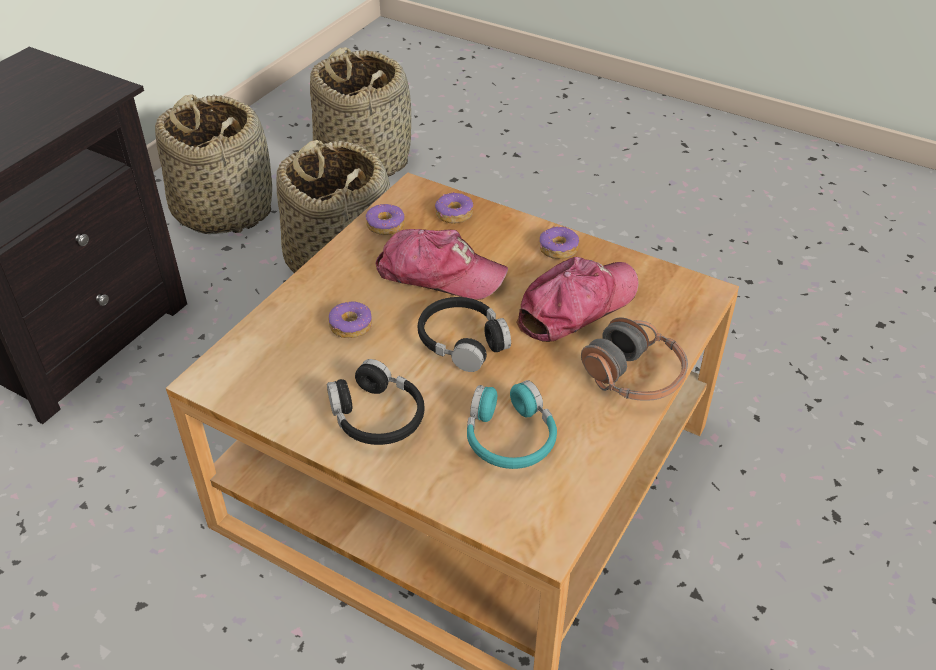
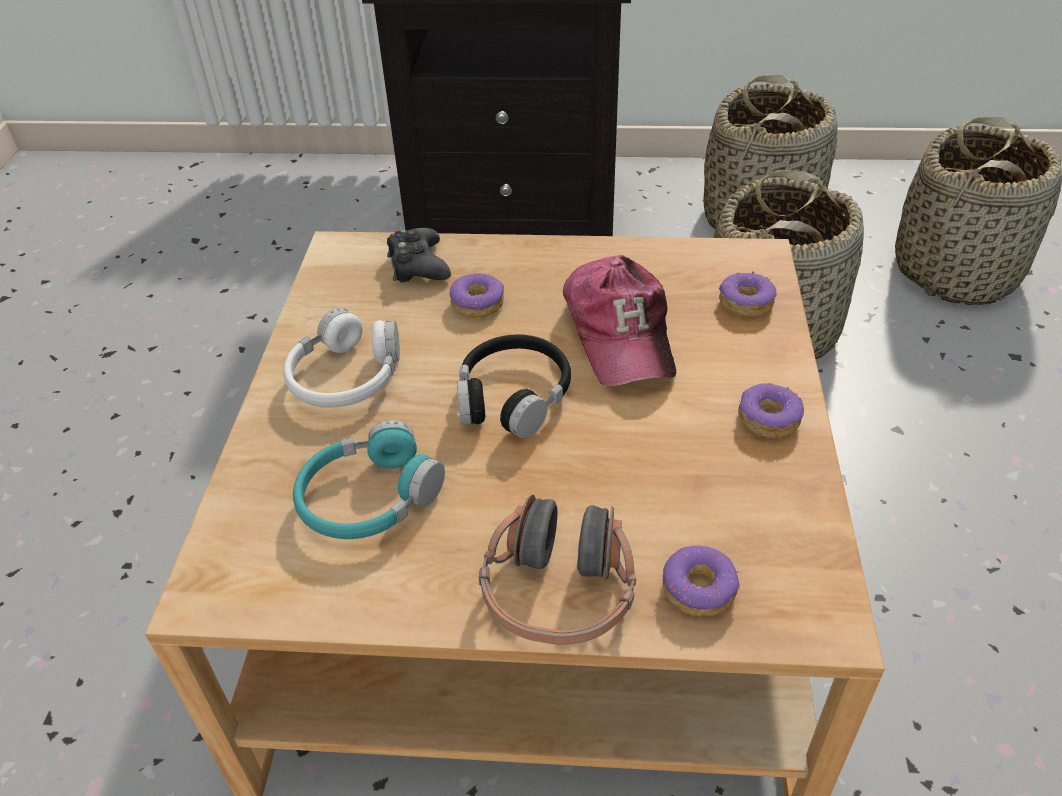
camera: 65 degrees right, 0 degrees up
(275, 342) = (418, 265): none -> black game controller
(377, 416) = (346, 376): black headphones -> white headphones
(386, 225) = (671, 261): donut -> donut (699, 589)
(576, 306) = (662, 478): cap -> none

